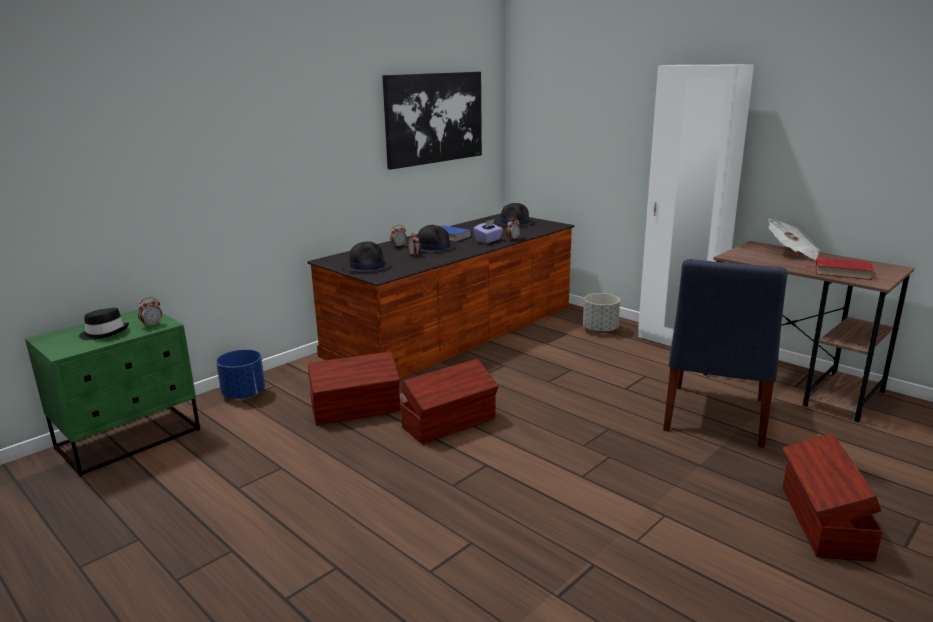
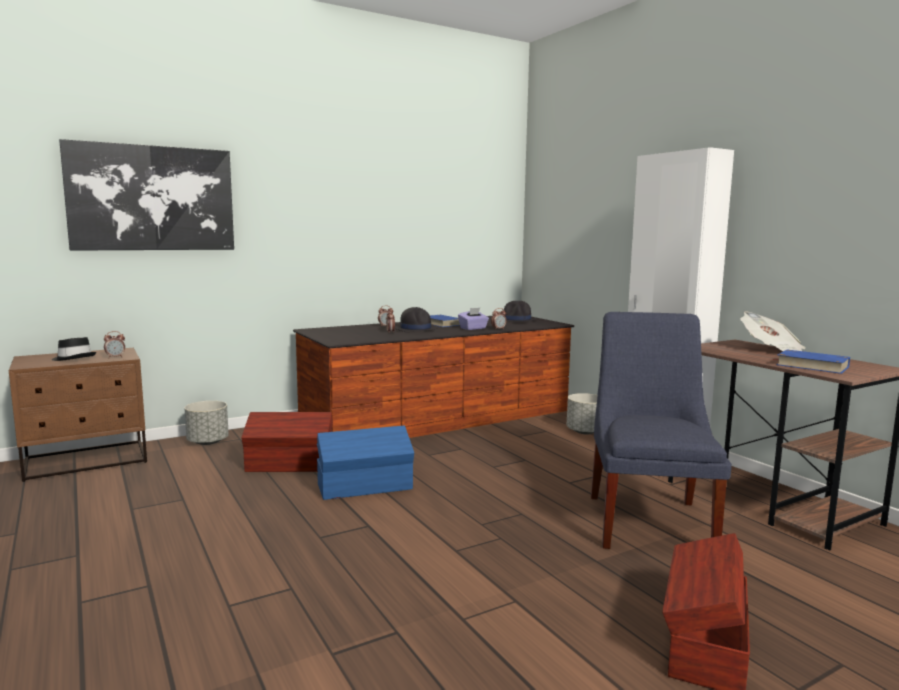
camera: 15 degrees right, 10 degrees down
(130, 439) = (87, 461): green nightstand -> brown nightstand
(244, 394) = (208, 442): blue planter -> grey planter
(368, 266) = (338, 335): black hat -> none
(434, 118) = (442, 215): picture -> picture (152, 198)
(450, 423) = (366, 487): brown storage box -> blue storage box
(714, 417) = (649, 520): blue chair -> blue chair turned 150 degrees clockwise
(842, 272) = (812, 366): red book -> blue book

